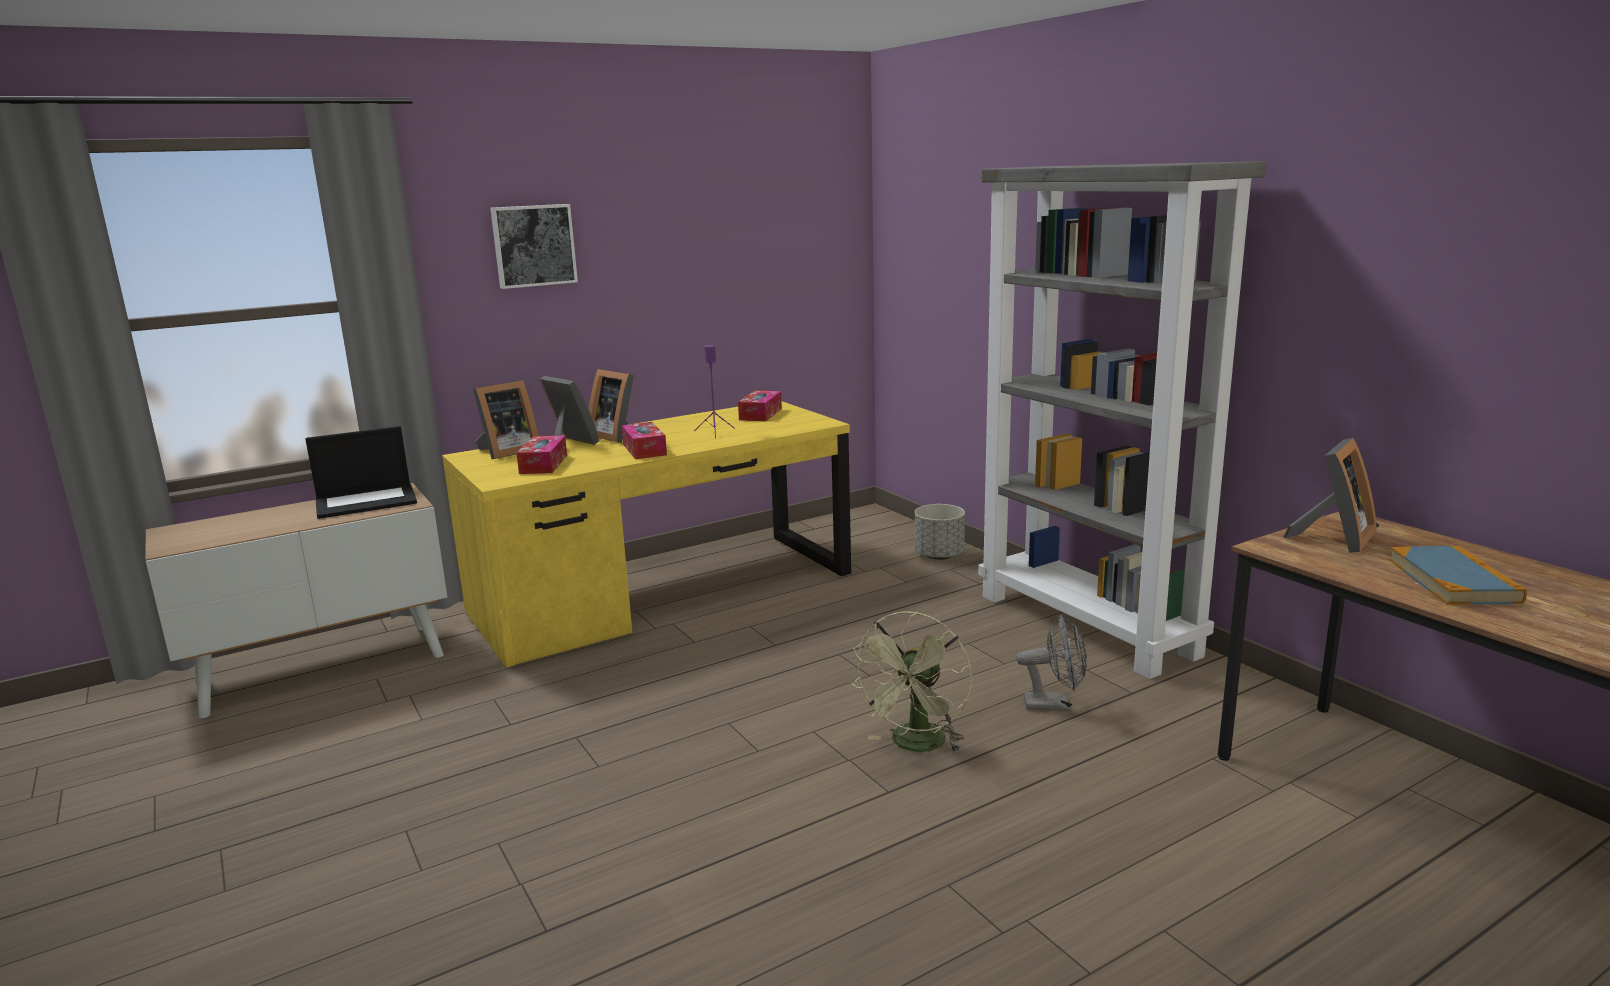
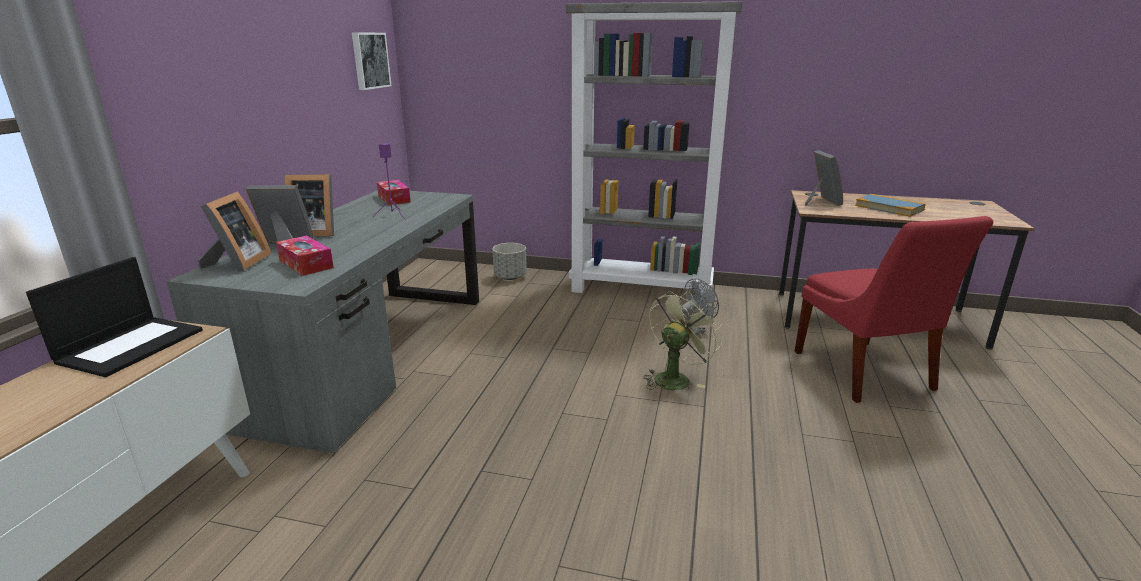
camera: 45 degrees left, 5 degrees up
(533, 245) = (189, 58): picture -> picture (369, 60)
(644, 450) = (368, 236): tissue box -> none
(664, 594) = (370, 355): yellow desk -> grey desk
(916, 746) = (675, 378): green fan -> green fan turned 120 degrees counterclockwise
(1222, 873) = (865, 373): none -> red chair

